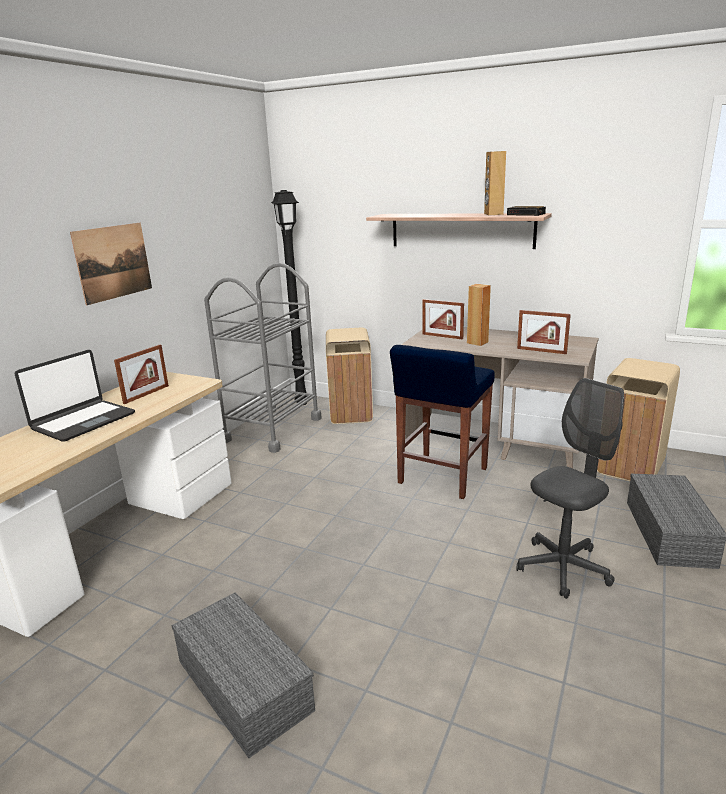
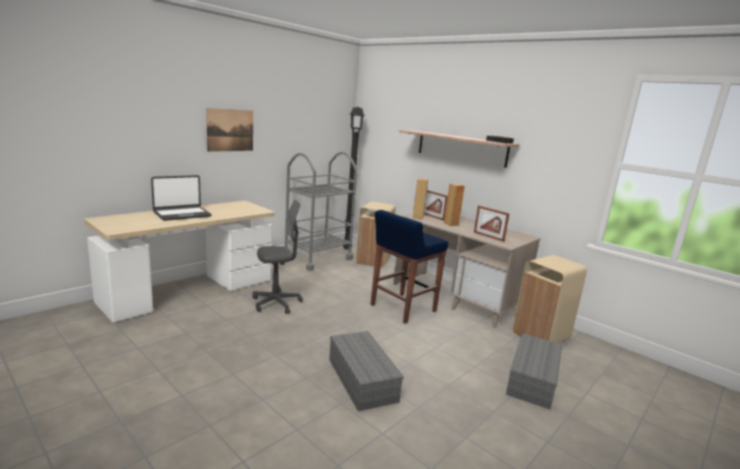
camera: 15 degrees right, 5 degrees down
(146, 394) = (226, 209): picture frame -> none
(241, 684) = (199, 375): grey storage box -> grey storage box (360, 379)
(493, 214) = (479, 139): brown speaker -> brown speaker (418, 217)
(563, 568) = (437, 377): grey office chair -> grey office chair (276, 303)

